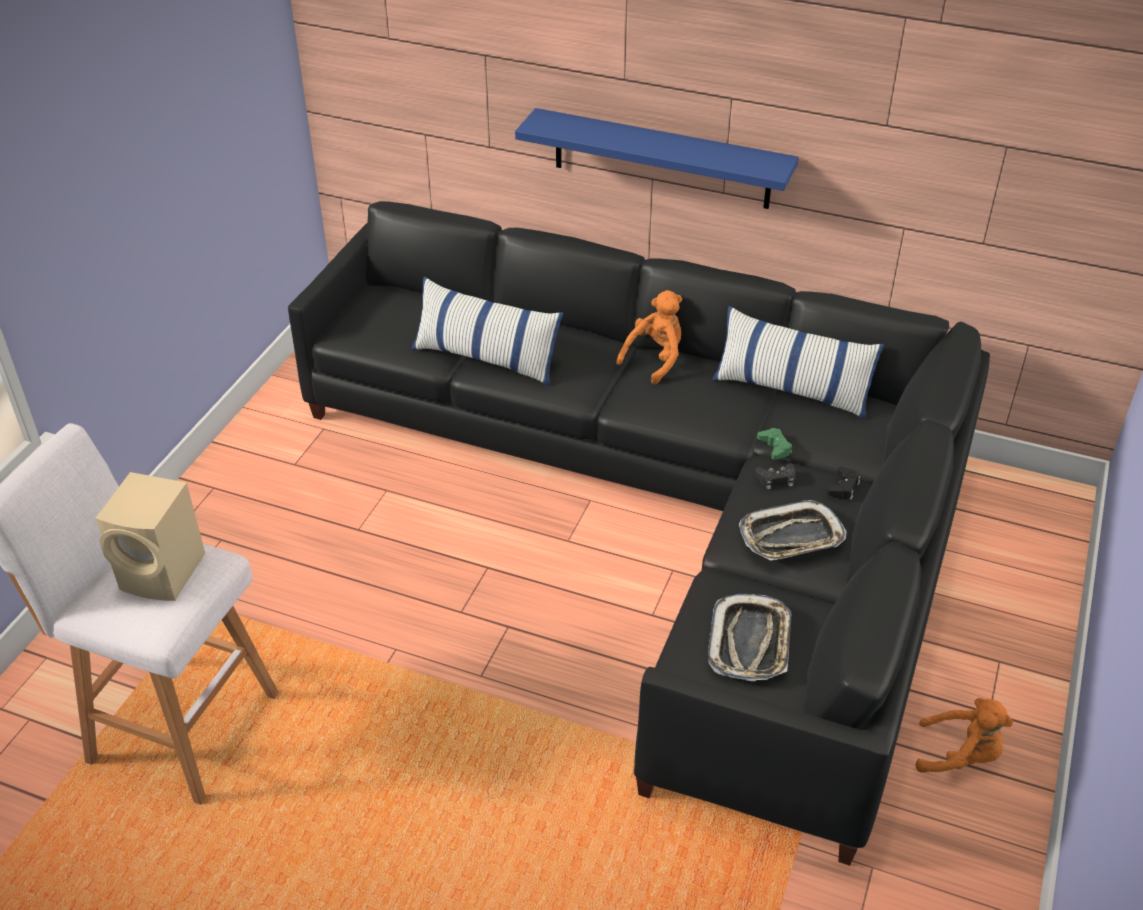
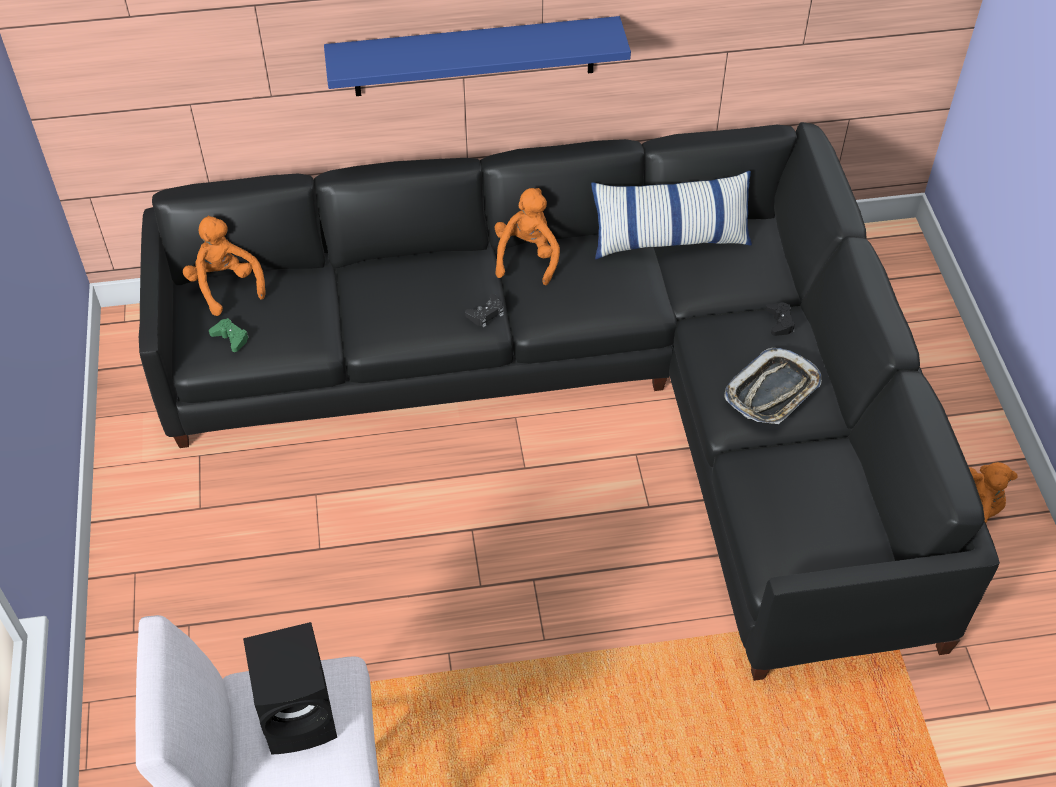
camera: 30 degrees left, 10 degrees up
(165, 573) = (301, 714): beige speaker -> black speaker
(399, 295) = (225, 285): none -> orange plush toy
(486, 358) = (368, 322): pillow -> none
(750, 643) = (810, 509): tray -> none
(774, 447) = (695, 306): green game controller -> green game controller (231, 338)
(776, 479) = (720, 339): black game controller -> black game controller (486, 314)

